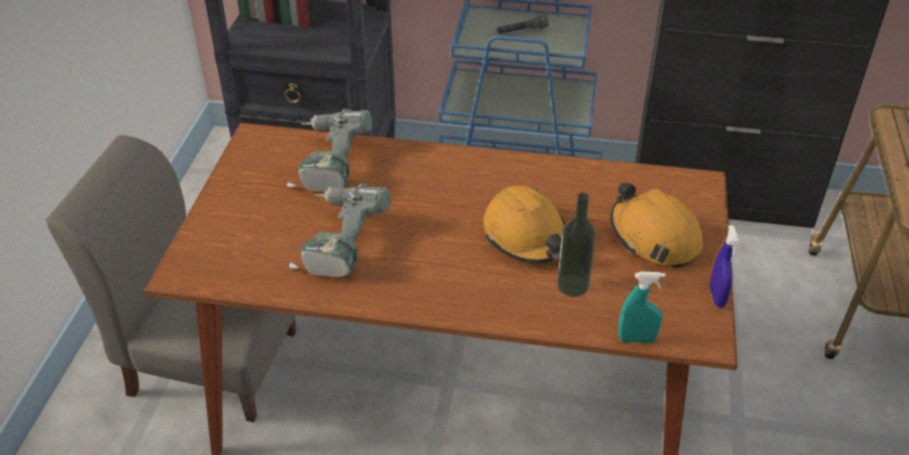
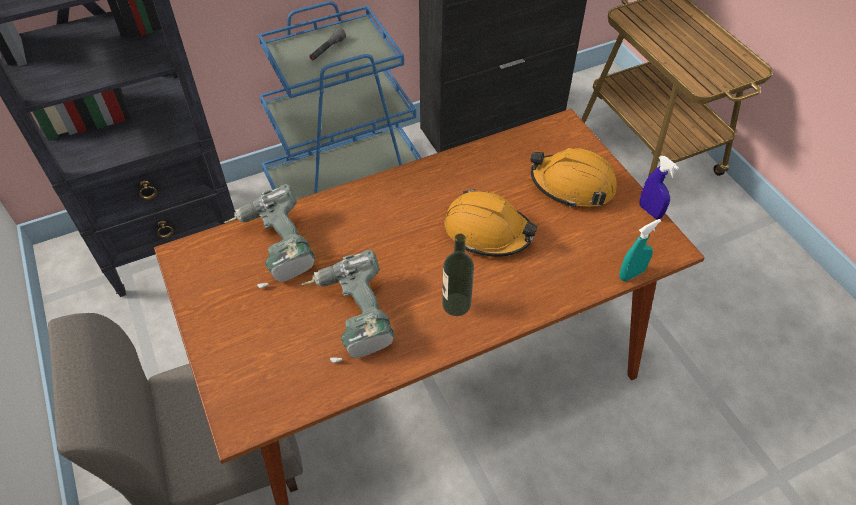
camera: 35 degrees left, 10 degrees up
(573, 285) = (554, 255): bottle -> bottle (456, 304)

